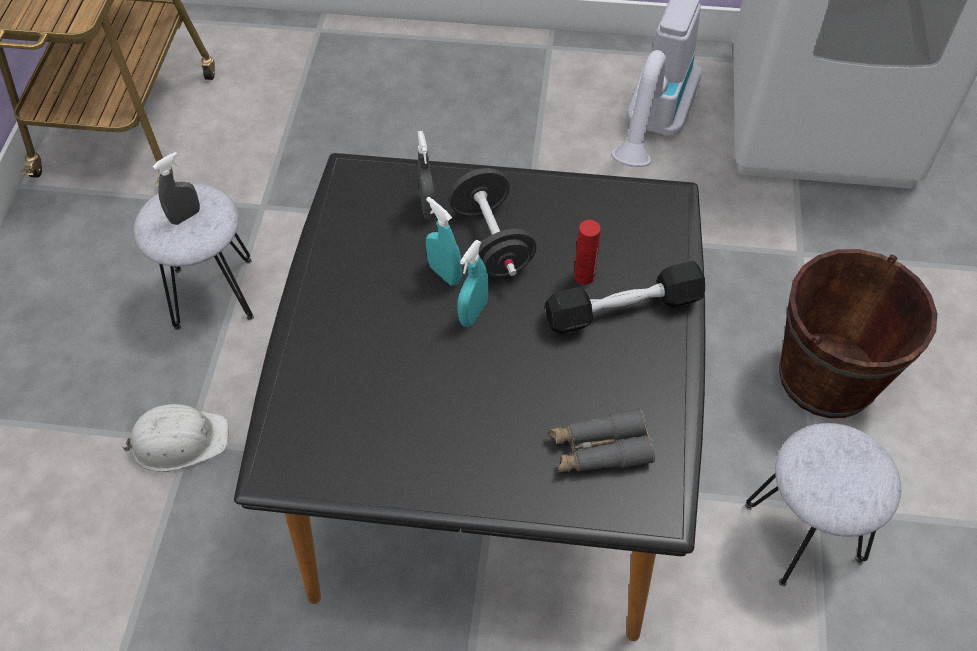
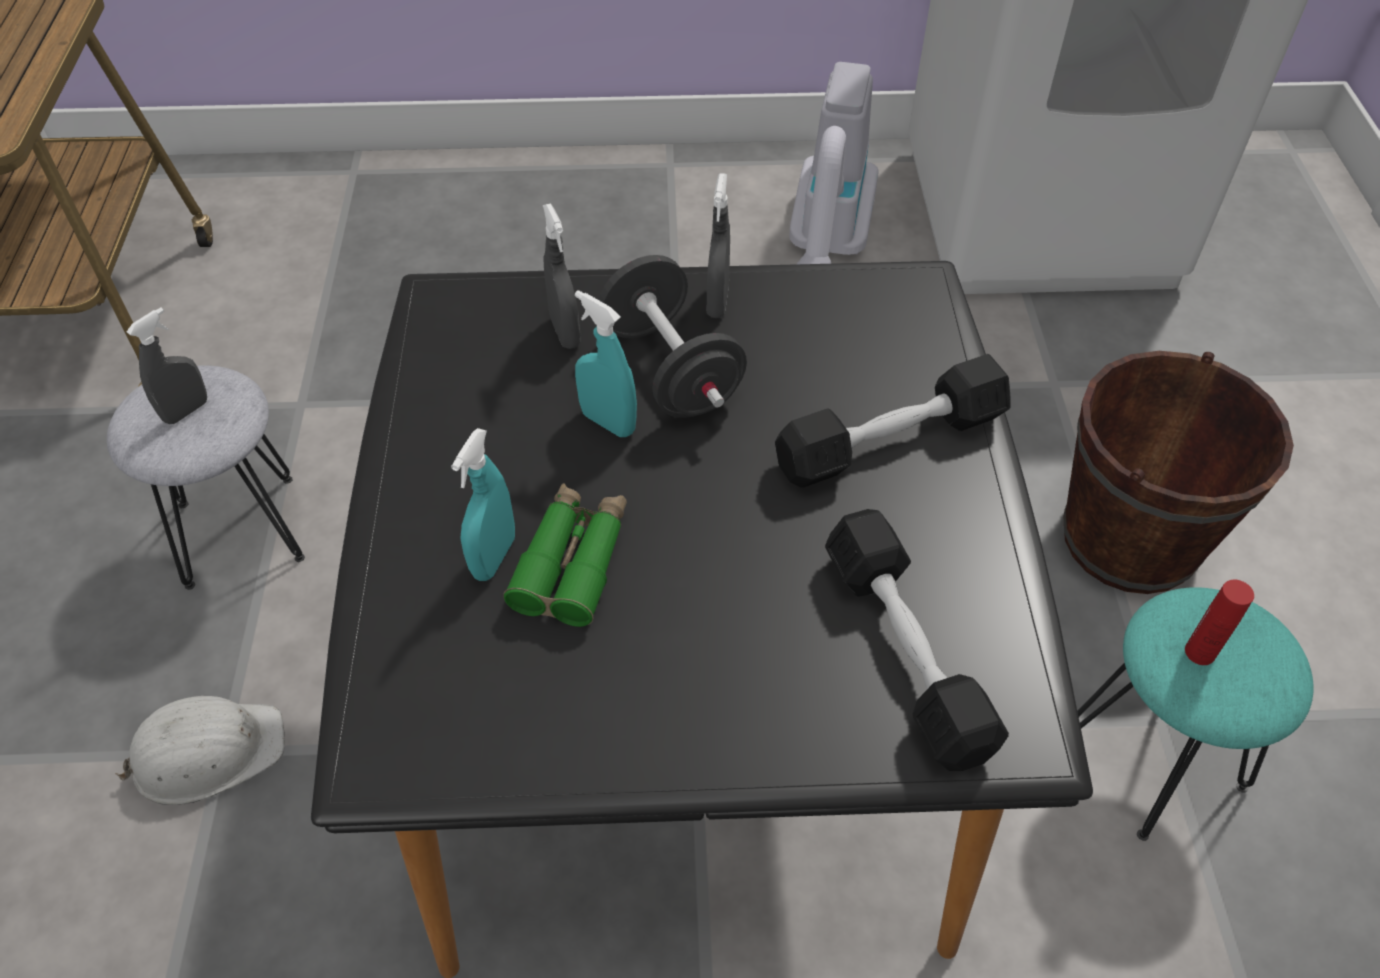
camera: 10 degrees left, 5 degrees down
(407, 364) = (572, 562): none -> green binoculars
(473, 313) = (663, 474): turquoise spray bottle -> turquoise spray bottle (494, 557)
(531, 196) = (717, 302): none -> grey spray bottle
(584, 276) = (821, 401): red bottle -> red bottle (1200, 652)
(599, 449) = (905, 653): grey binoculars -> black dumbbell
(804, 534) = (1154, 760): grey stool -> turquoise stool

